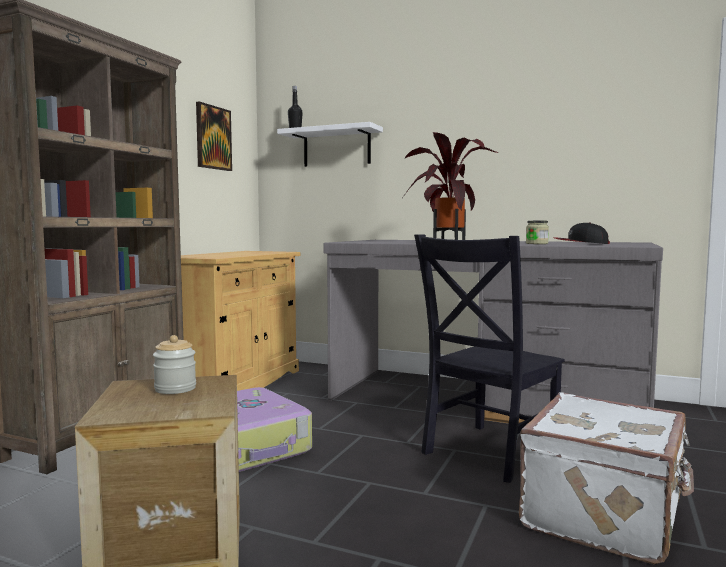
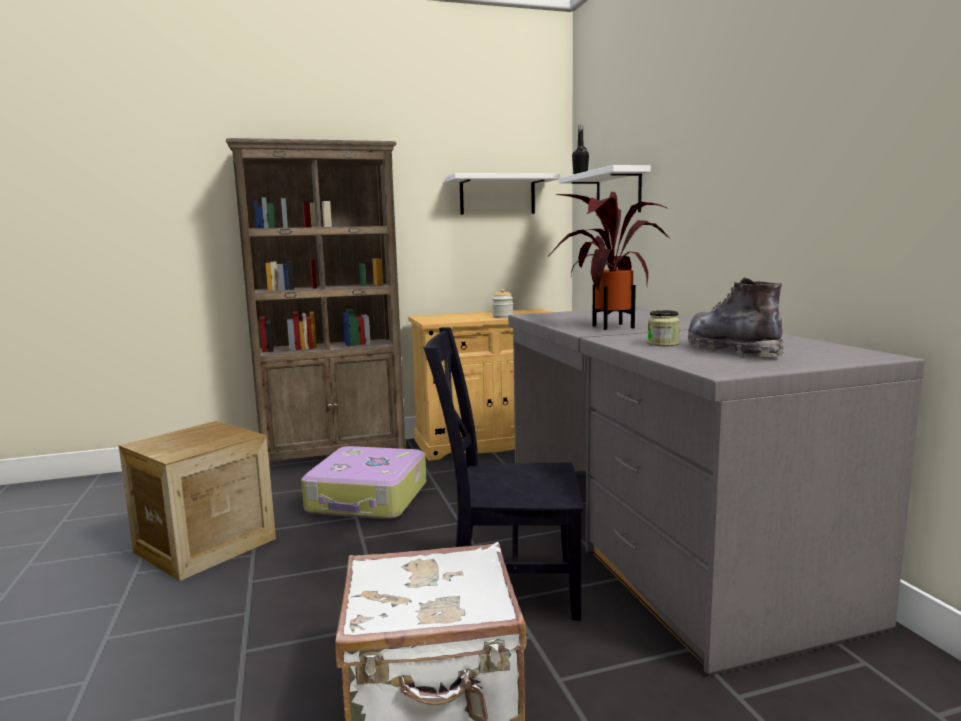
camera: 50 degrees right, 5 degrees up
(175, 389) = (211, 435): jar -> jar (503, 317)
(213, 137) = (497, 195): picture -> white shelf
(580, 243) = (732, 350): cap -> grey boot

